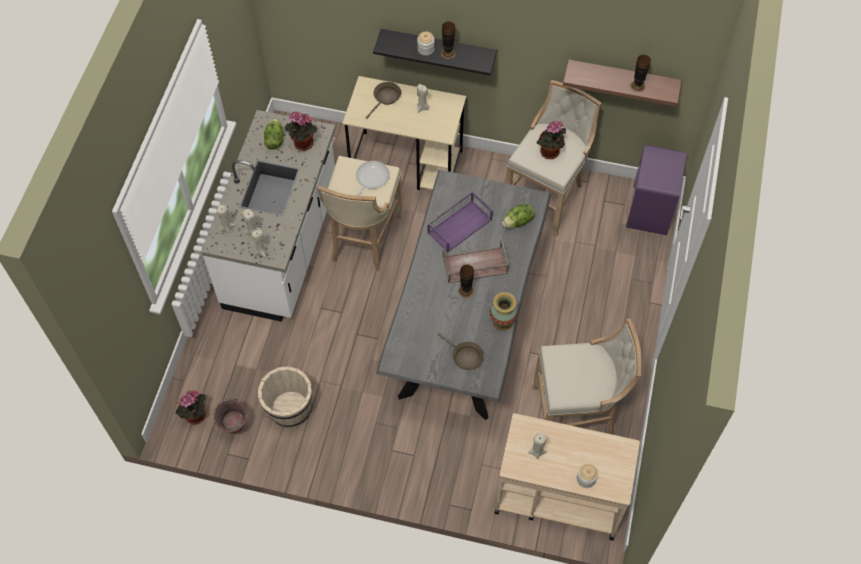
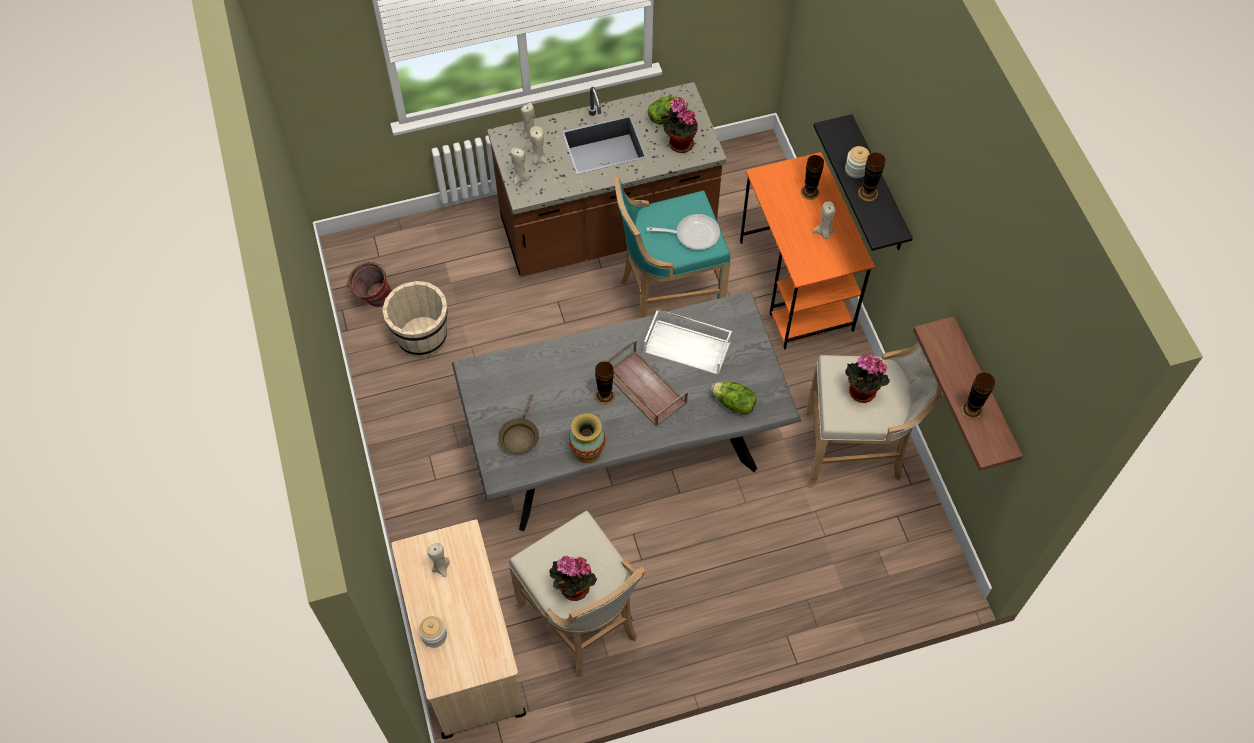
camera: 60 degrees right, 0 degrees up
(195, 417) = (366, 261): potted plant -> potted plant (572, 589)
(283, 247) = (607, 229): white counter -> brown counter
(363, 240) = (667, 296): beige stool -> turquoise stool
(385, 98) = (809, 192): brown frying pan -> vase
(407, 164) = (796, 286): beige desk -> orange desk
(459, 225) = (688, 347): purple tray -> white tray
(650, 209) = (922, 574): purple nightstand -> none

